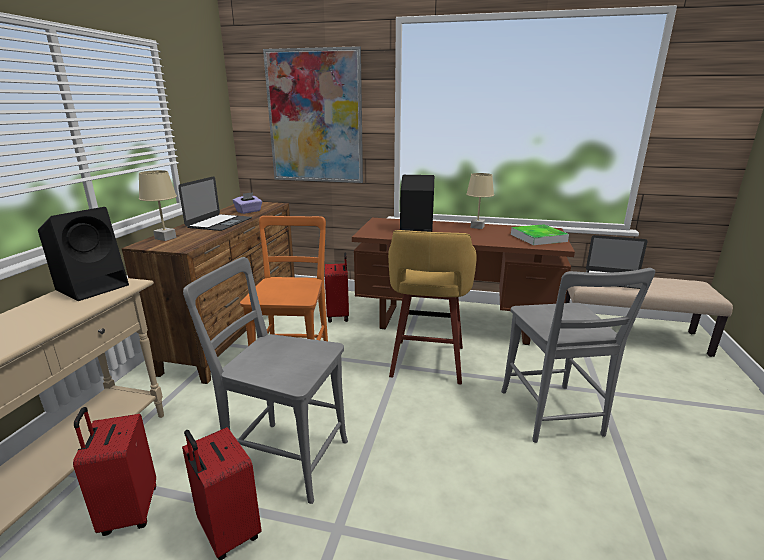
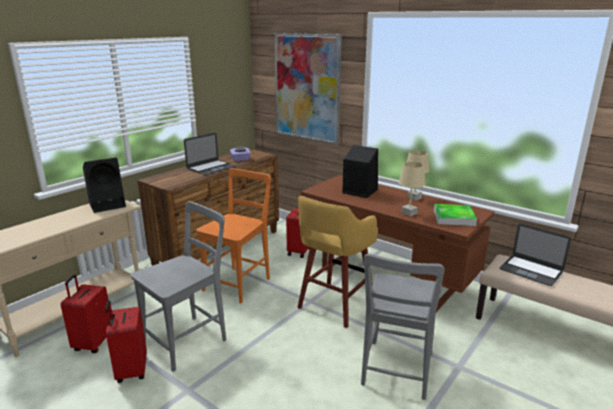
camera: 25 degrees right, 0 degrees up
(165, 238) = (167, 176): beige table lamp -> beige table lamp (409, 213)
(283, 457) = (189, 340): grey chair -> grey chair turned 90 degrees clockwise

